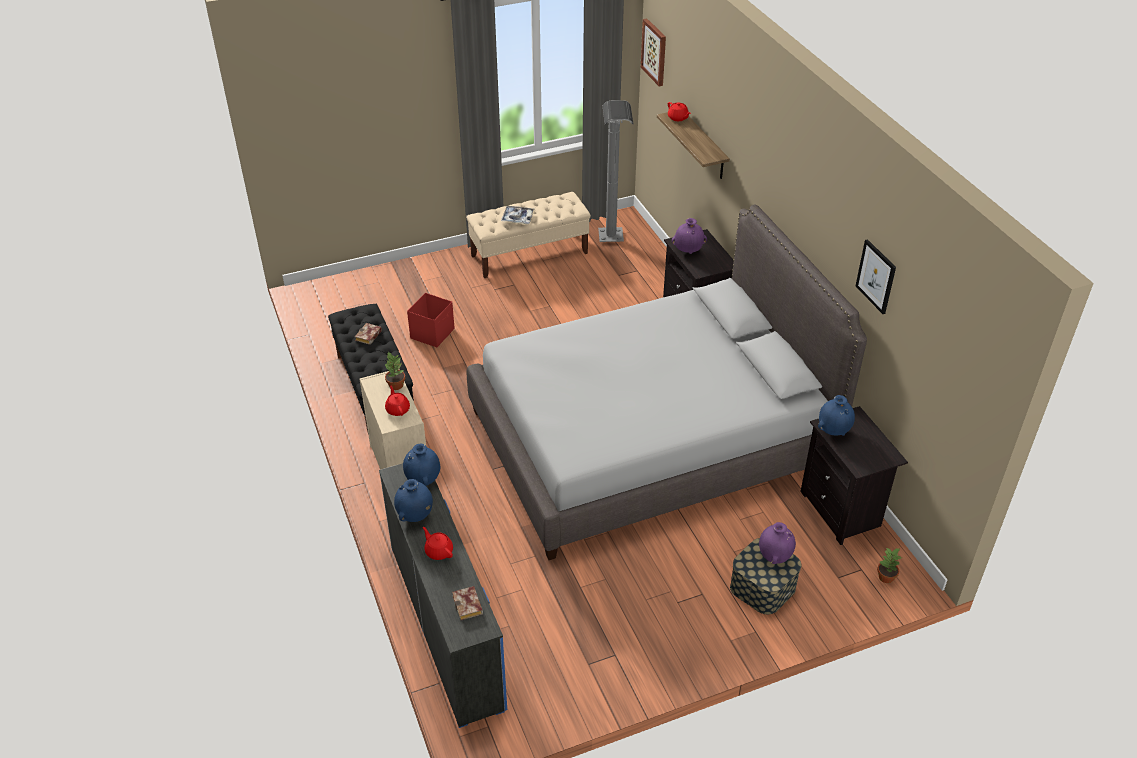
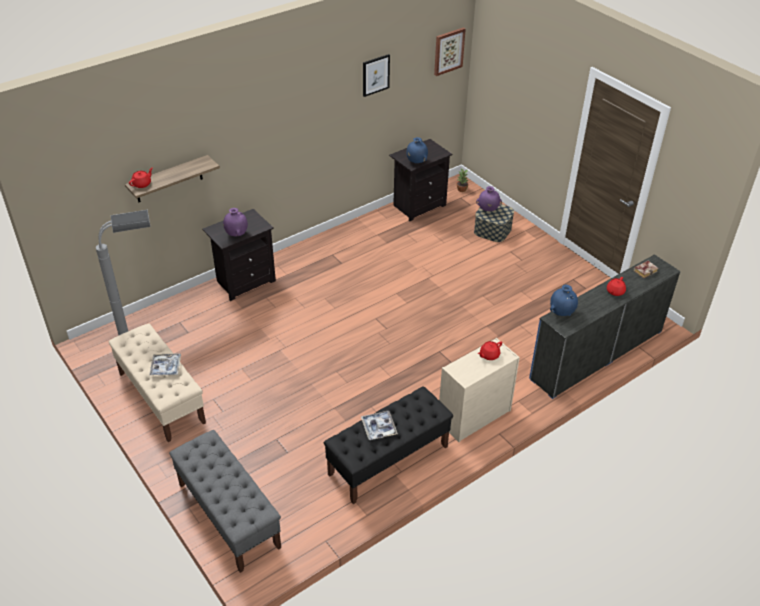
camera: 105 degrees left, 0 degrees up
(368, 337) = (379, 428): book -> tray
(370, 283) = (228, 515): none -> grey bench
(395, 385) = (462, 364): potted plant -> none
(415, 516) = (594, 309): blue vase -> none
(433, 333) = (300, 440): red storage box -> none
(650, 440) = (389, 288): grey bed -> none
(654, 52) = (58, 181): picture -> picture (448, 51)

